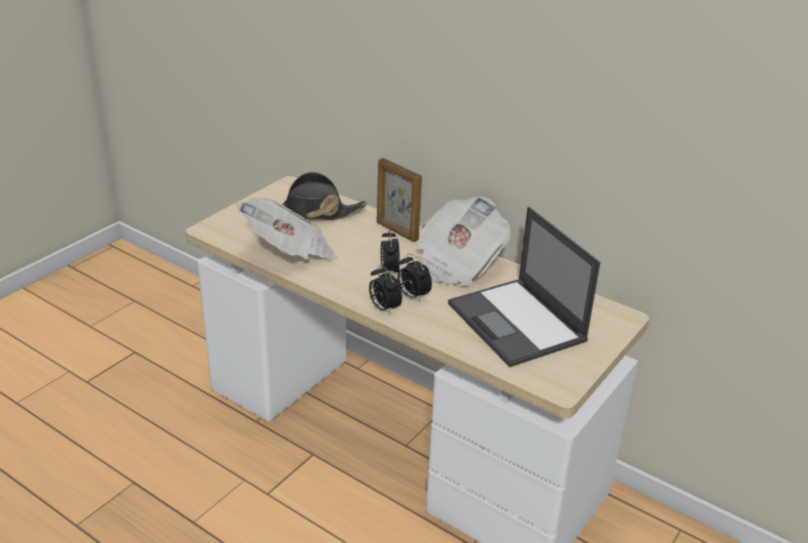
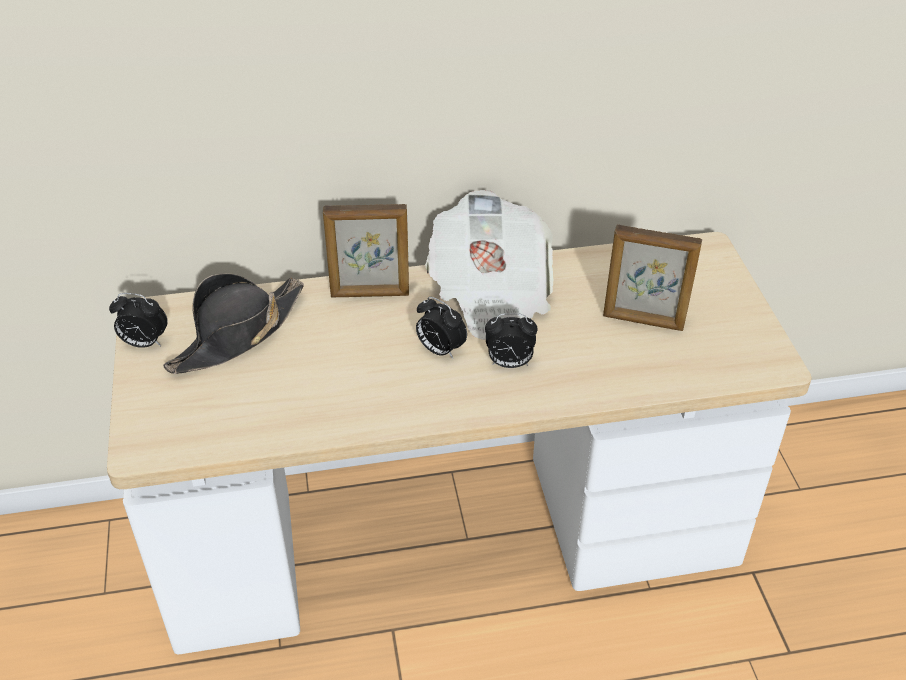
camera: 45 degrees left, 10 degrees up
(289, 252) = (295, 407): newspaper -> none
(384, 308) = (506, 400): alarm clock -> alarm clock (144, 343)
(517, 323) = (643, 321): laptop -> picture frame

